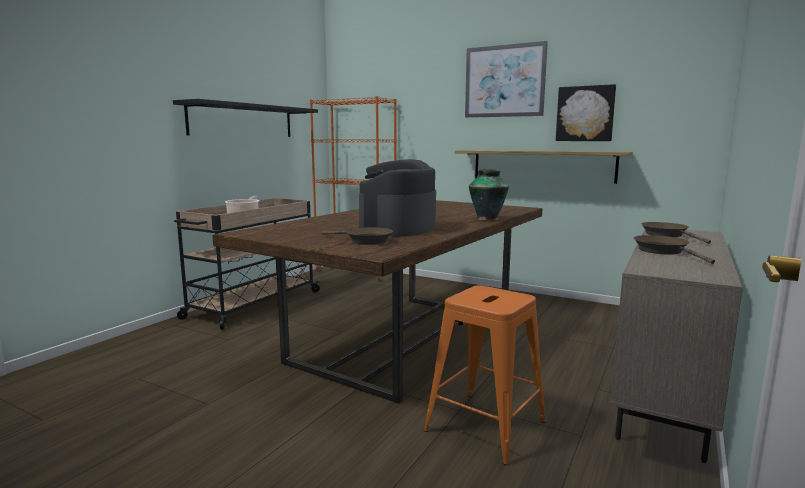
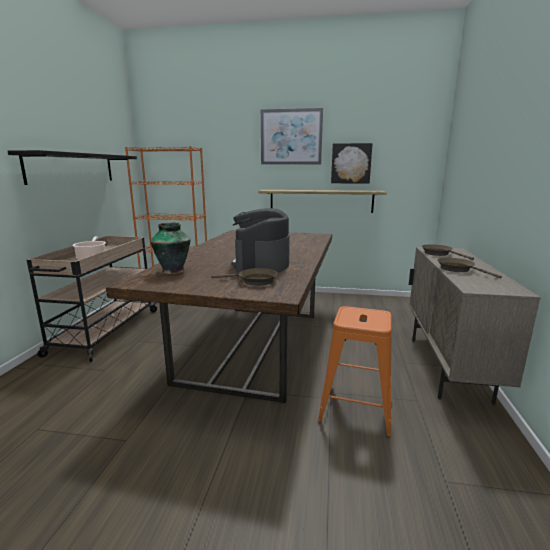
camera: 20 degrees left, 5 degrees up
(487, 219) = (312, 248): vase -> vase (173, 271)

